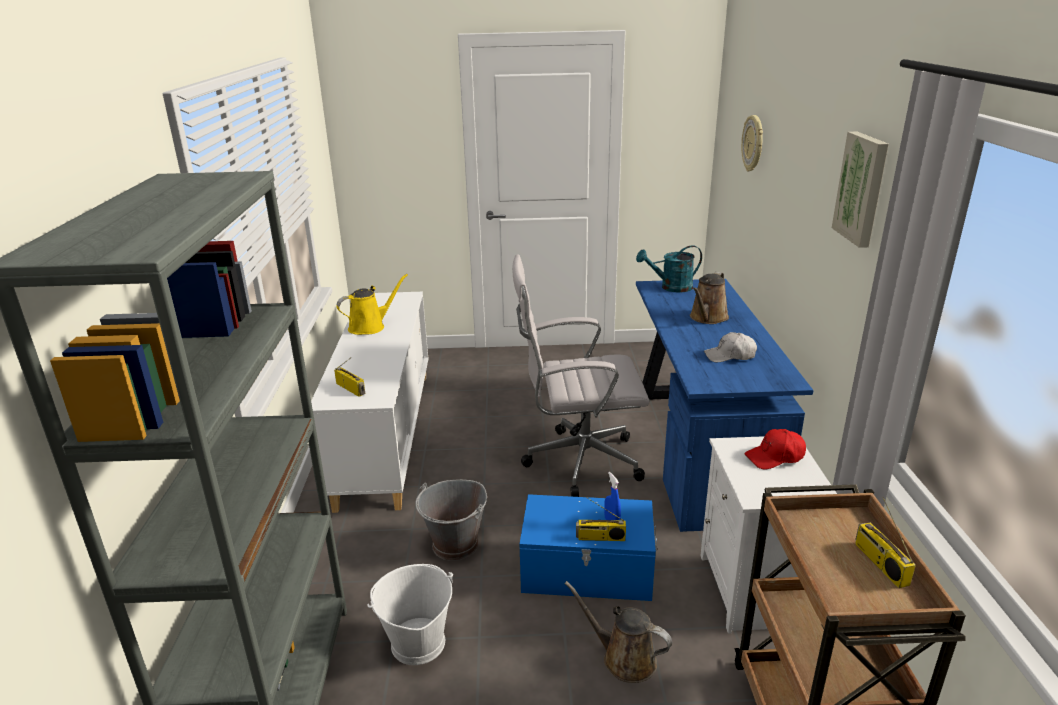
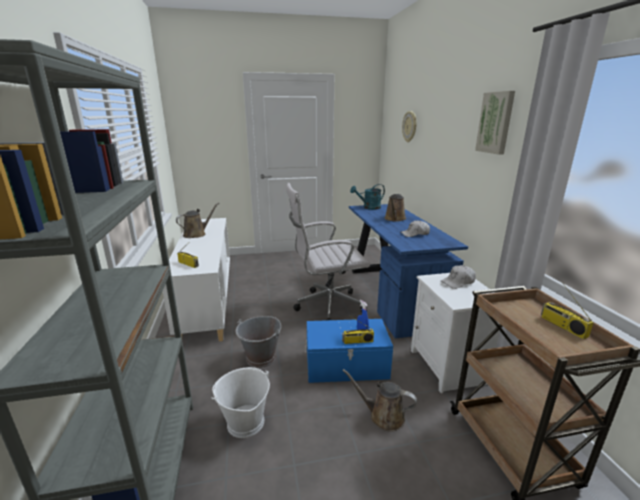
camera: 10 degrees left, 5 degrees down
(370, 326) = (196, 234): yellow watering can -> brown watering can
(775, 457) = (458, 282): red cap -> white cap

